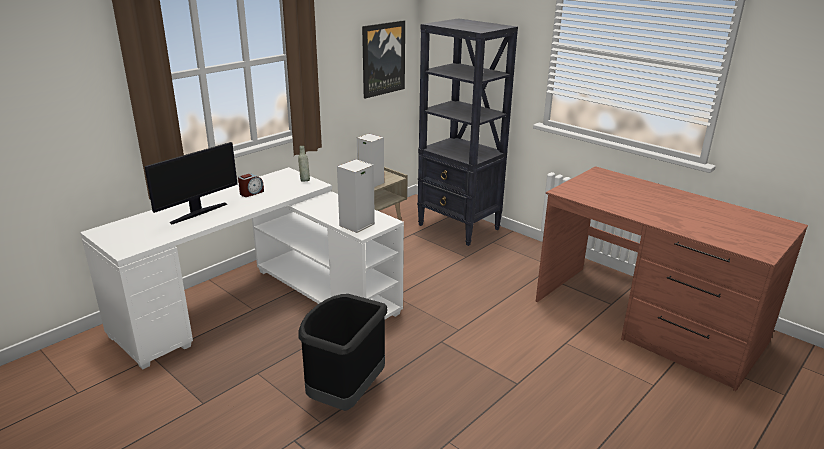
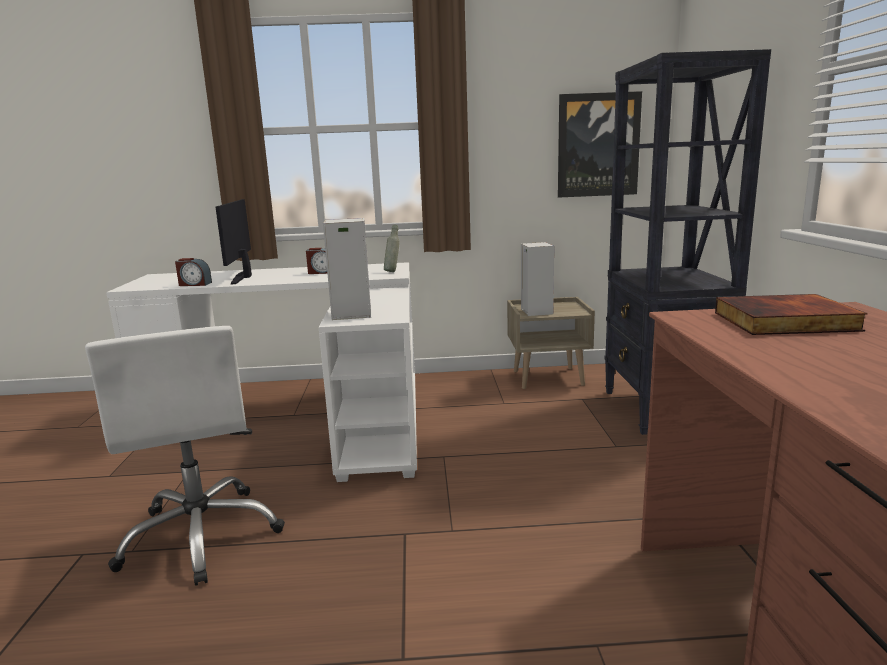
camera: 45 degrees right, 10 degrees down
(179, 231) = (194, 284): none -> alarm clock
(198, 213) = (244, 277): monitor -> monitor turned 90 degrees clockwise
(344, 395) = (202, 535): black trash can -> white office chair
(596, 186) = (785, 322): none -> book

